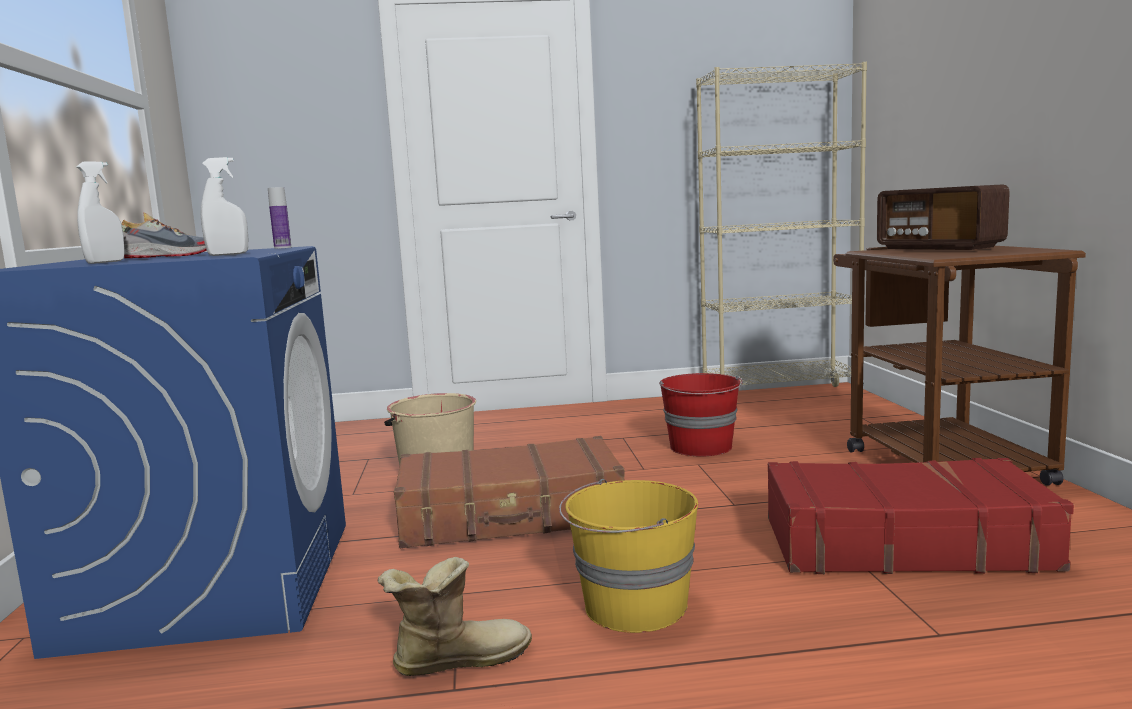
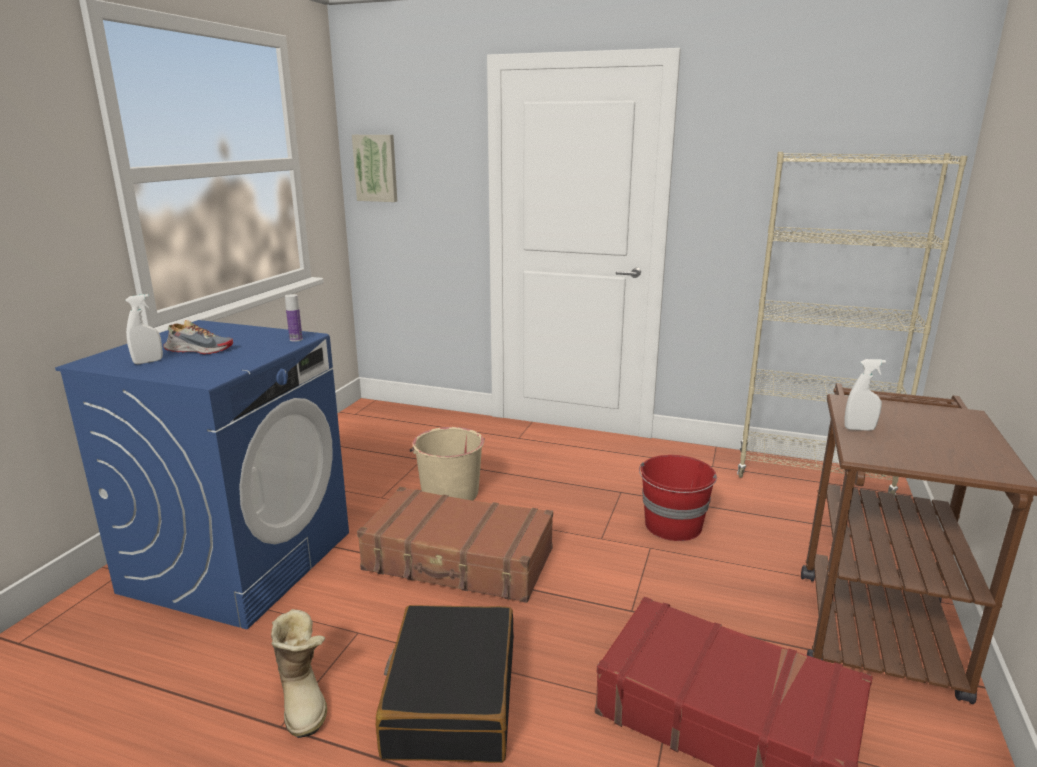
camera: 25 degrees right, 10 degrees up
(228, 254) = (221, 365): white spray bottle -> white spray bottle (859, 429)
(235, 123) = (376, 168): none -> picture
(457, 659) = (304, 699): boot -> boot turned 60 degrees clockwise
(633, 607) = (451, 699): yellow bucket -> black suitcase
(939, 248) = (913, 422): radio -> none

